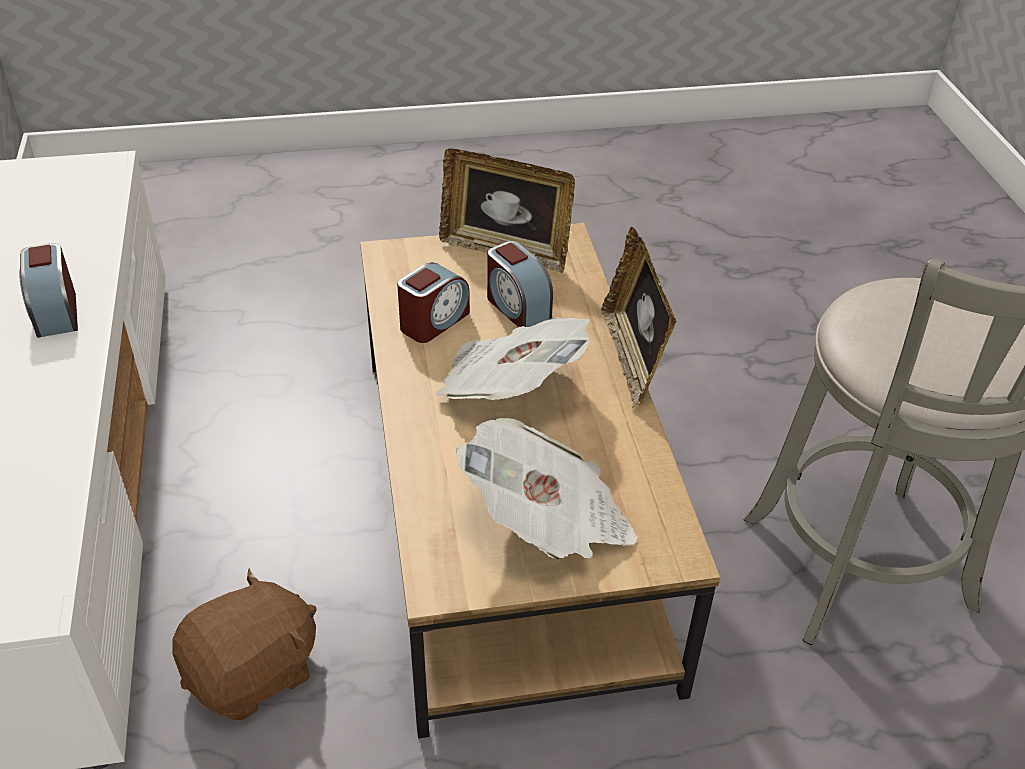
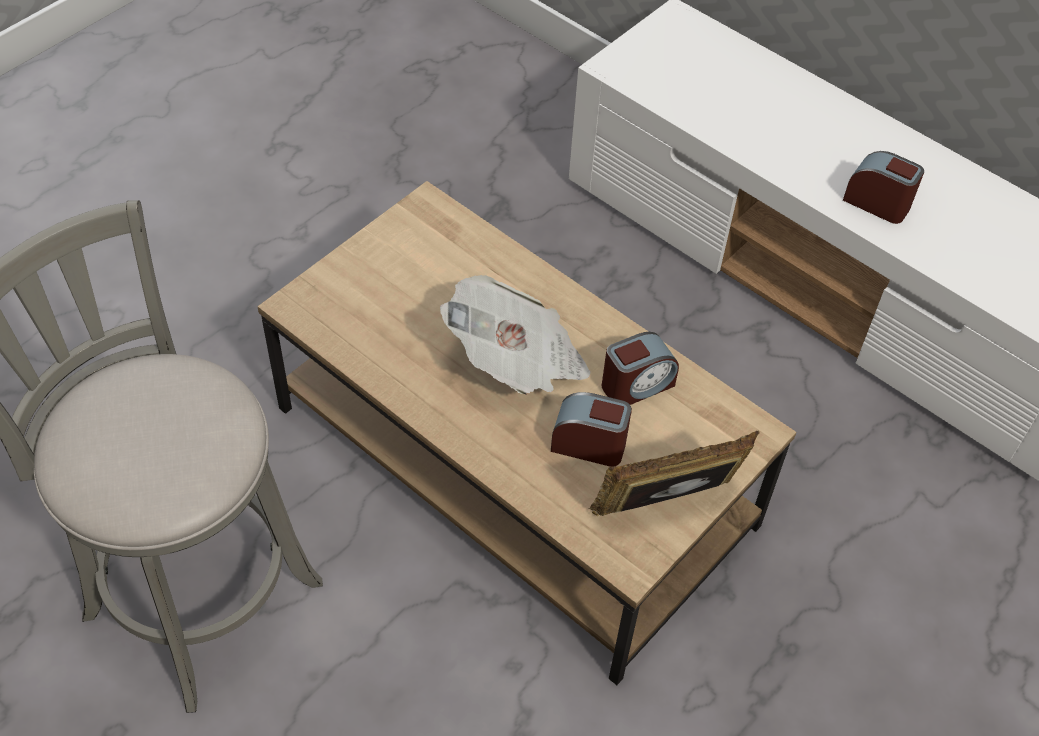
camera: 140 degrees right, 10 degrees up
(253, 673) = (561, 262): brown plush toy -> none
(434, 321) = (636, 385): alarm clock -> alarm clock turned 120 degrees counterclockwise
(548, 522) = (396, 277): newspaper -> none
(632, 358) = (448, 450): picture frame -> none

